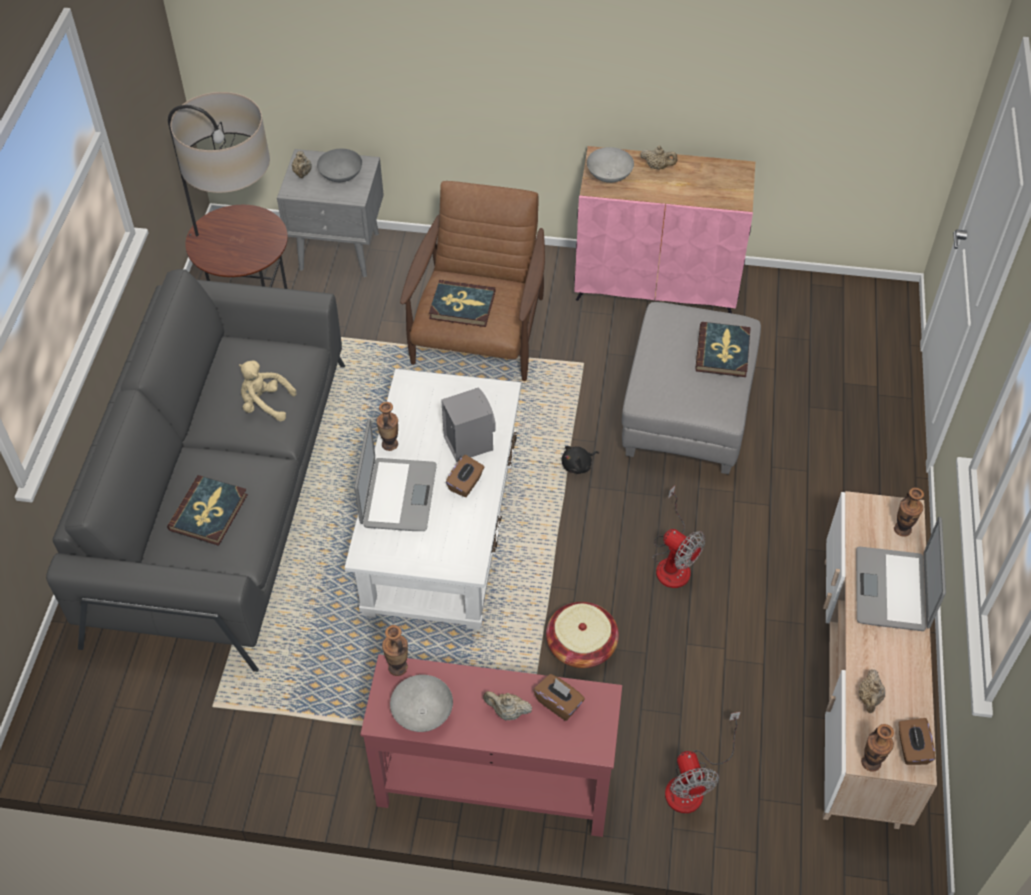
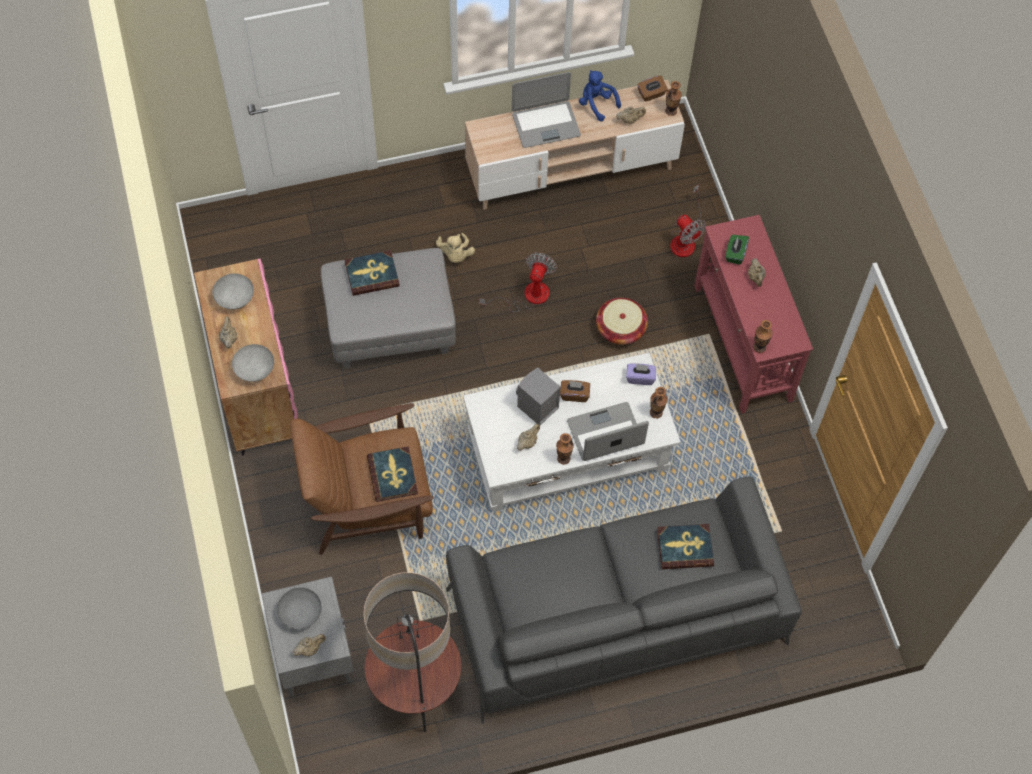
camera: 115 degrees left, 10 degrees up
(265, 404) = (567, 564): beige plush toy -> beige plush toy (455, 254)
(423, 713) = (781, 321): grey bowl -> grey bowl (234, 298)
(429, 419) = (527, 442): none -> beige teapot
(453, 559) = (640, 378): none -> purple tissue box
(559, 703) = (735, 254): brown tissue box -> green tissue box
(578, 465) = (470, 381): black plush toy -> none
(692, 784) = (685, 238): fan -> fan turned 90 degrees clockwise
(902, 529) = (495, 128): vase -> vase (656, 412)
(912, 667) = (596, 104): none -> blue plush toy

